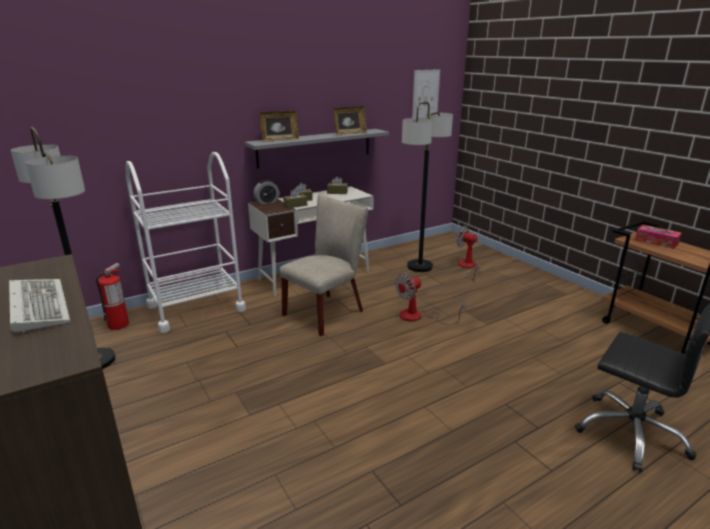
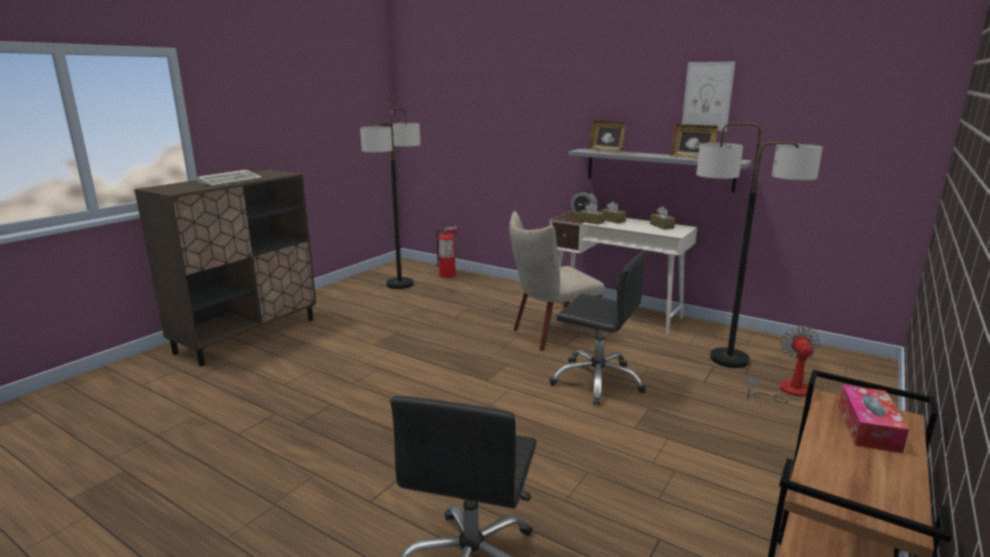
camera: 65 degrees right, 5 degrees down
(196, 308) = (495, 288): white cart -> none
(327, 311) = (550, 334): beige chair -> beige chair turned 135 degrees clockwise
(419, 317) = (597, 381): fan -> black office chair
(425, 94) = (857, 122): picture -> picture (707, 96)

